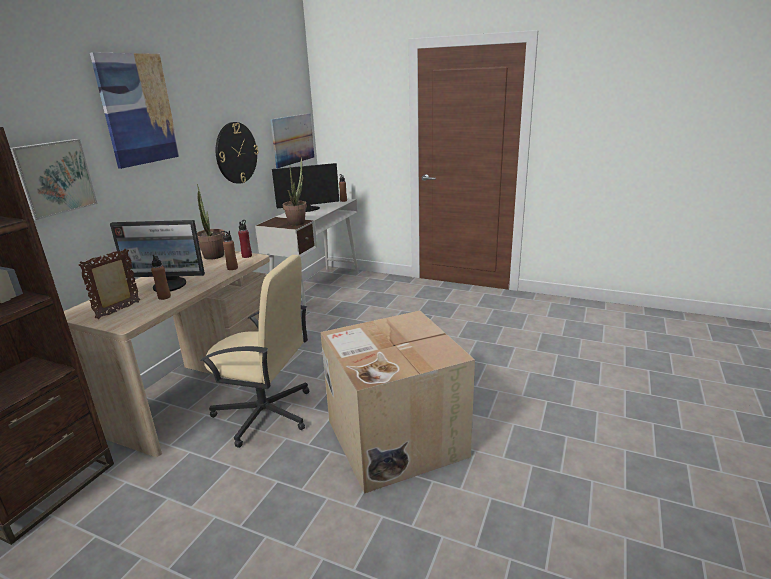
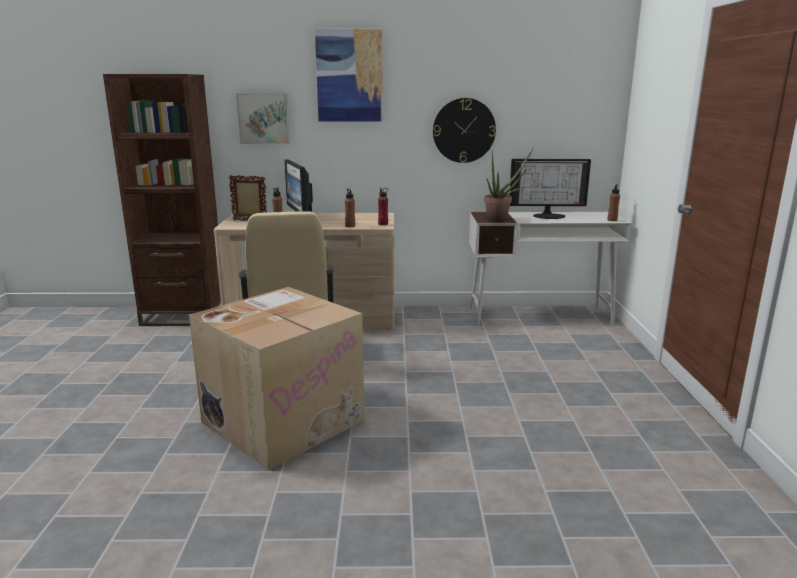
camera: 65 degrees right, 5 degrees down
(213, 257) = (370, 218): potted plant -> none
(293, 139) = (572, 130): picture -> none
(307, 210) = (549, 215): monitor -> monitor turned 135 degrees clockwise

